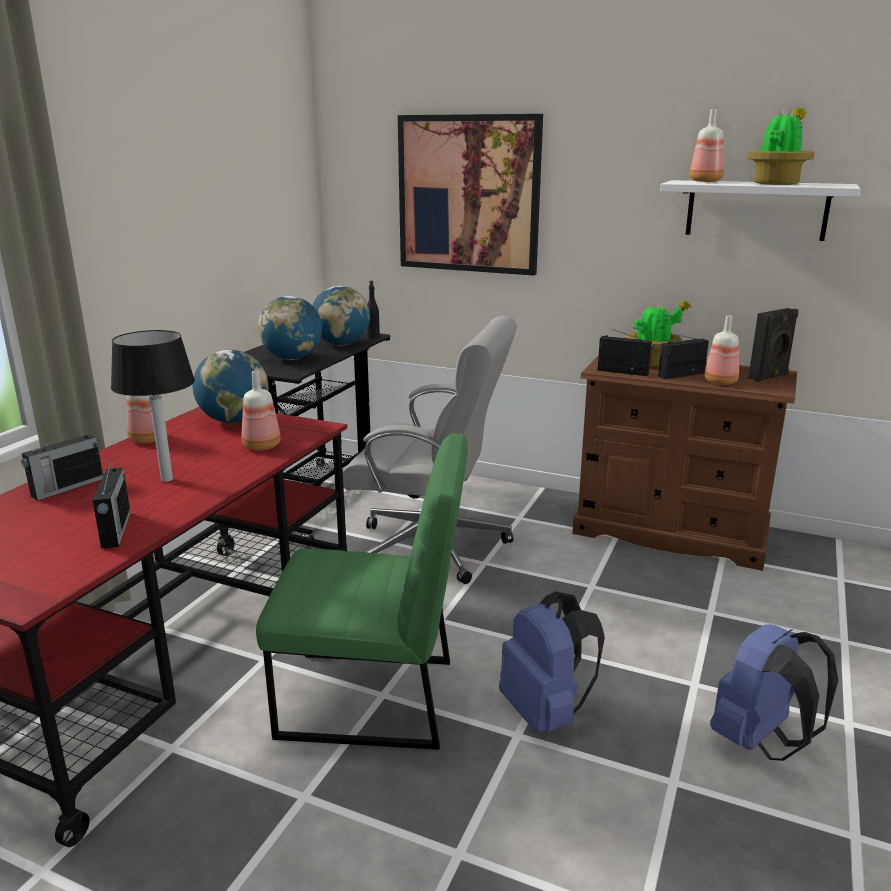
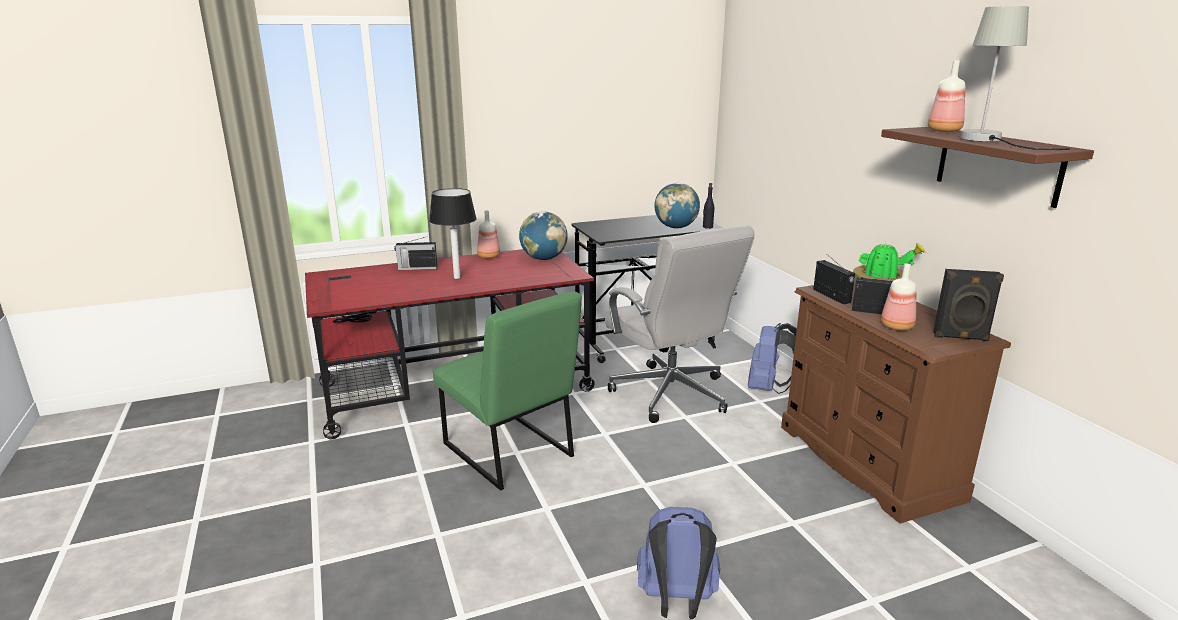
camera: 45 degrees right, 0 degrees up
(115, 530) = (397, 292): radio -> none
(262, 447) = (526, 276): bottle -> none
(292, 358) = (626, 229): globe -> none
(468, 194) = (796, 122): picture -> none
(546, 712) = (579, 508): blue backpack -> blue backpack (768, 388)
(756, 210) = (998, 165): white shelf -> brown shelf
(776, 184) = (989, 140): potted plant -> grey table lamp

